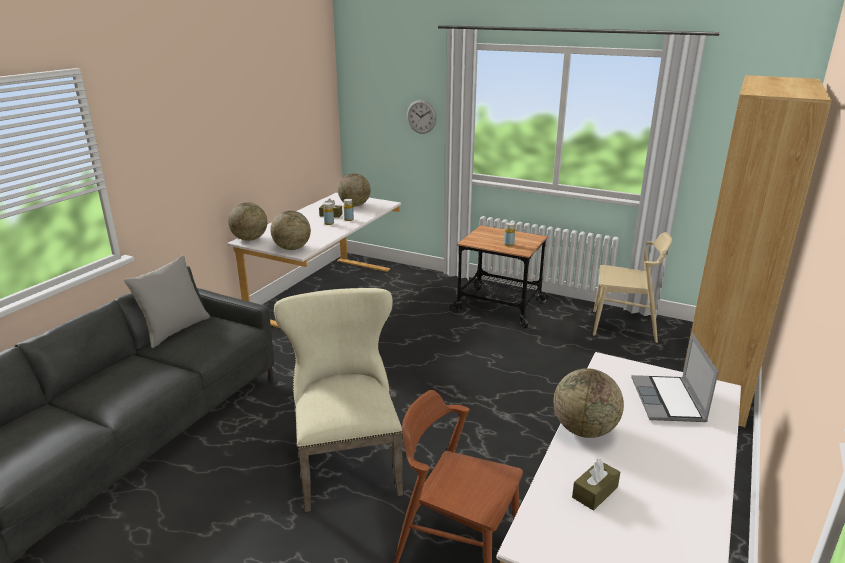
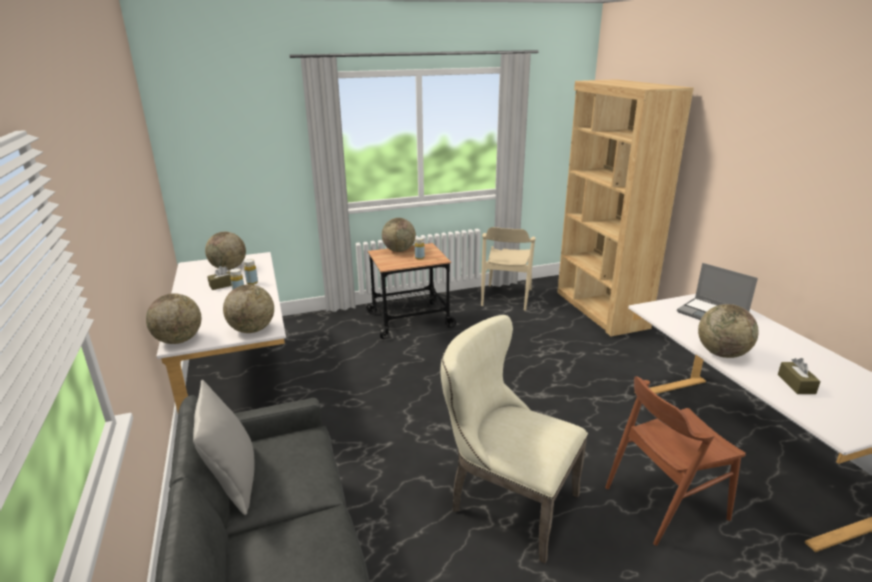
camera: 45 degrees left, 0 degrees up
(421, 116) = (273, 156): wall clock -> none
(504, 233) = (399, 250): none -> globe
(624, 326) = (506, 297): beige chair -> beige chair turned 135 degrees clockwise

